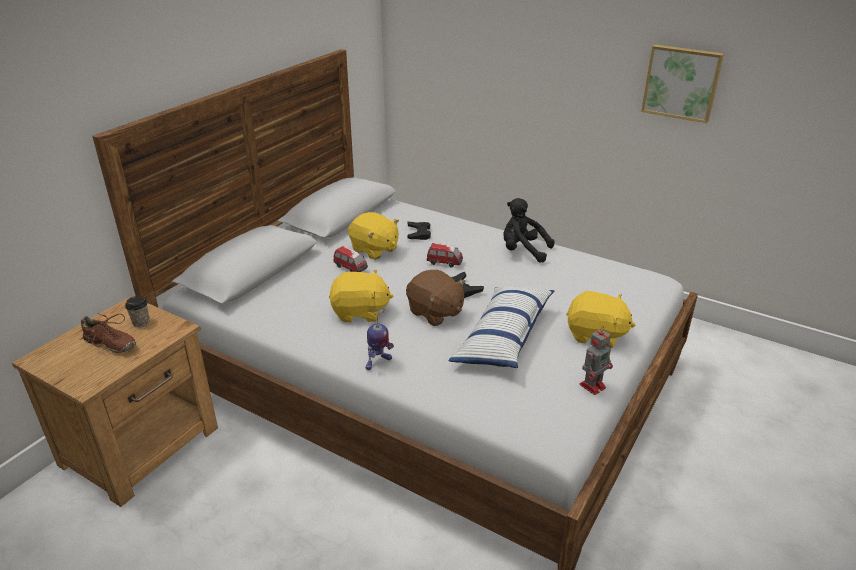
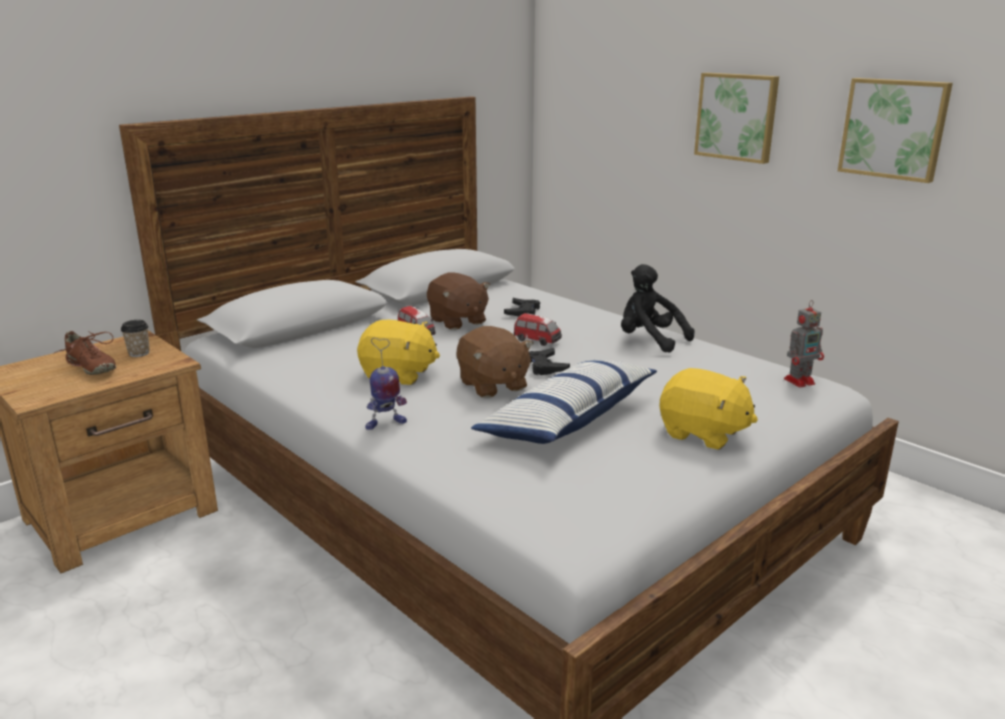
camera: 15 degrees right, 10 degrees down
(374, 250) = (457, 321): yellow plush toy -> brown plush toy
(561, 66) = (737, 117): none -> picture
(593, 385) = (667, 486): toy robot -> toy robot (800, 381)

